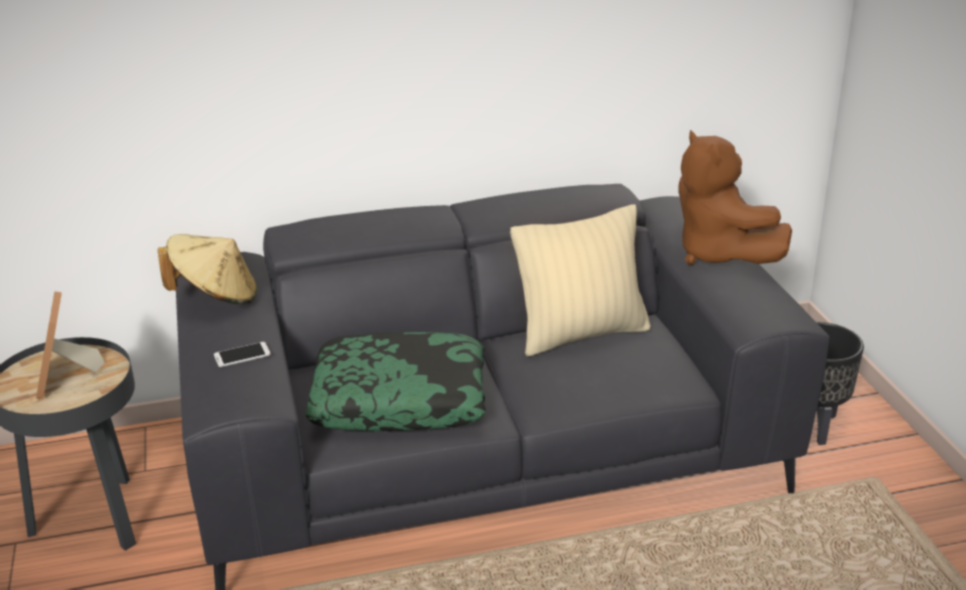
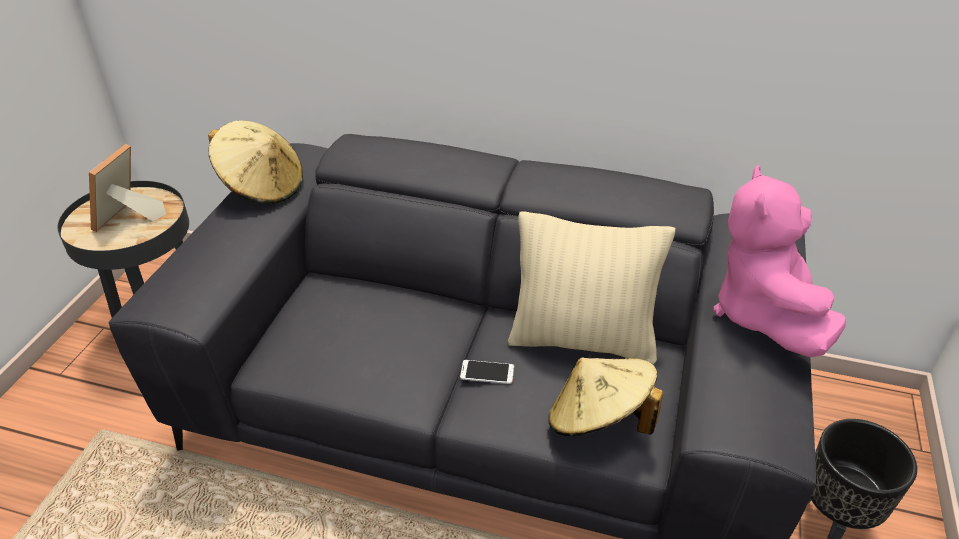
camera: 30 degrees right, 10 degrees up
(242, 355) = (221, 255): phone -> phone (487, 372)
(400, 398) = (361, 342): pillow -> none
(643, 377) = (598, 421): none -> beige hat
(719, 254) = (763, 314): brown plush toy -> pink plush toy

